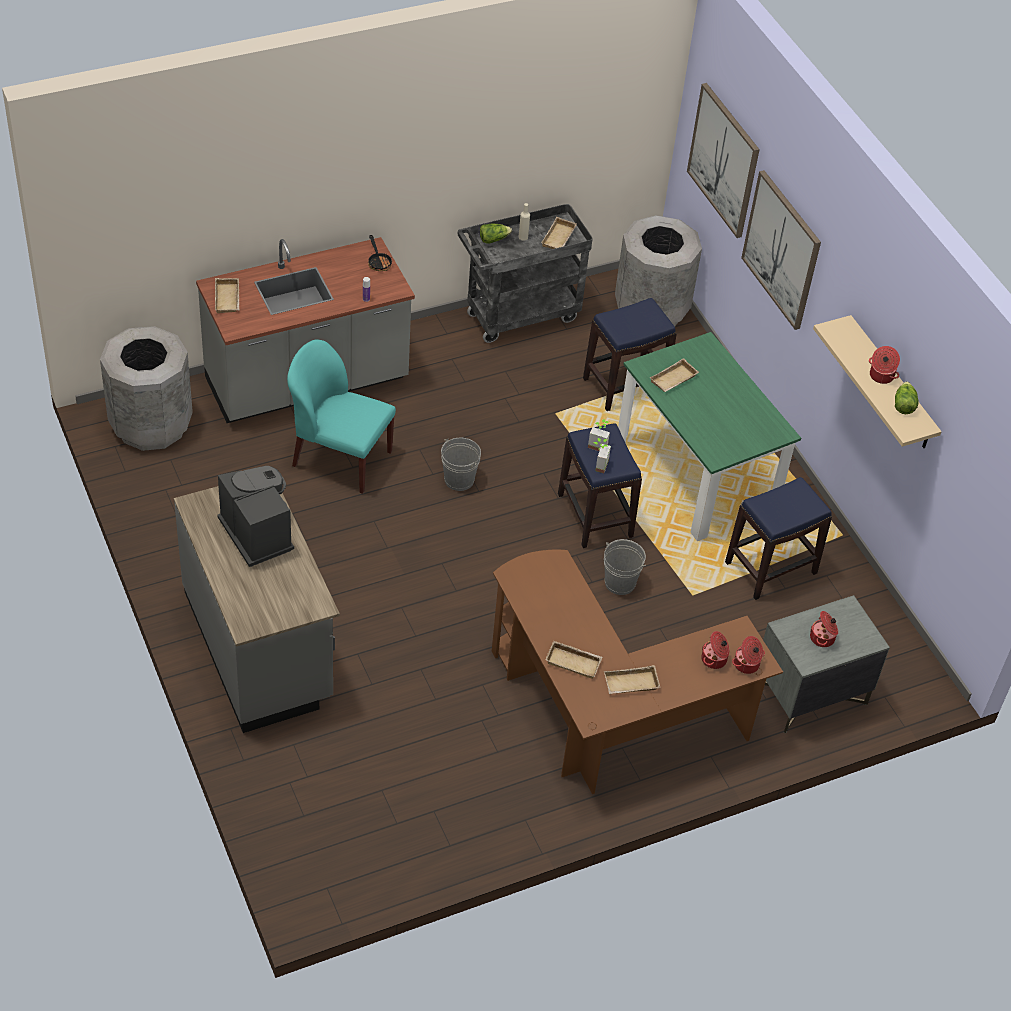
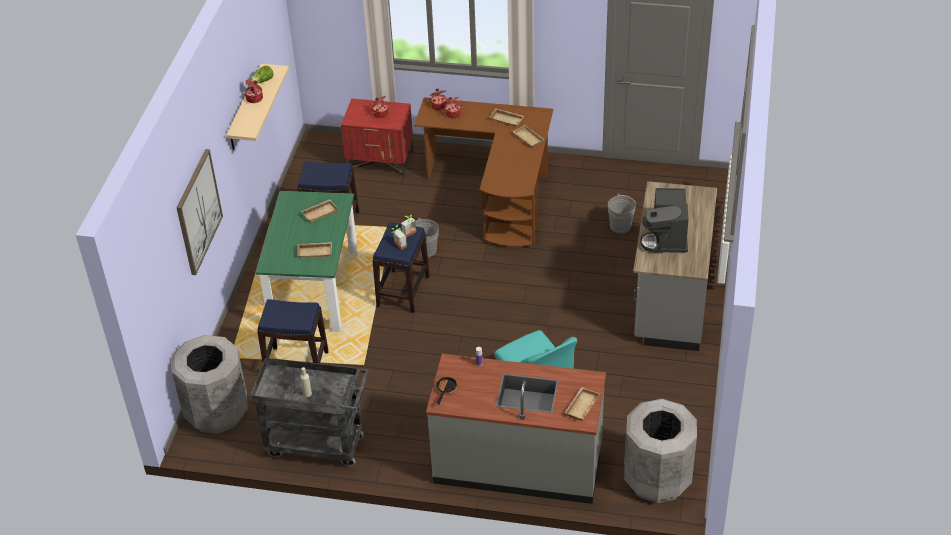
camera: 140 degrees left, 5 degrees down
(459, 479) = (468, 348): grey bucket -> grey bucket (620, 226)
(493, 239) = (330, 401): lettuce -> none
(559, 238) = (282, 381): beige tray -> beige tray (319, 212)
(724, 160) = (163, 272): picture -> none
(809, 694) = (381, 161): grey nightstand -> red nightstand

